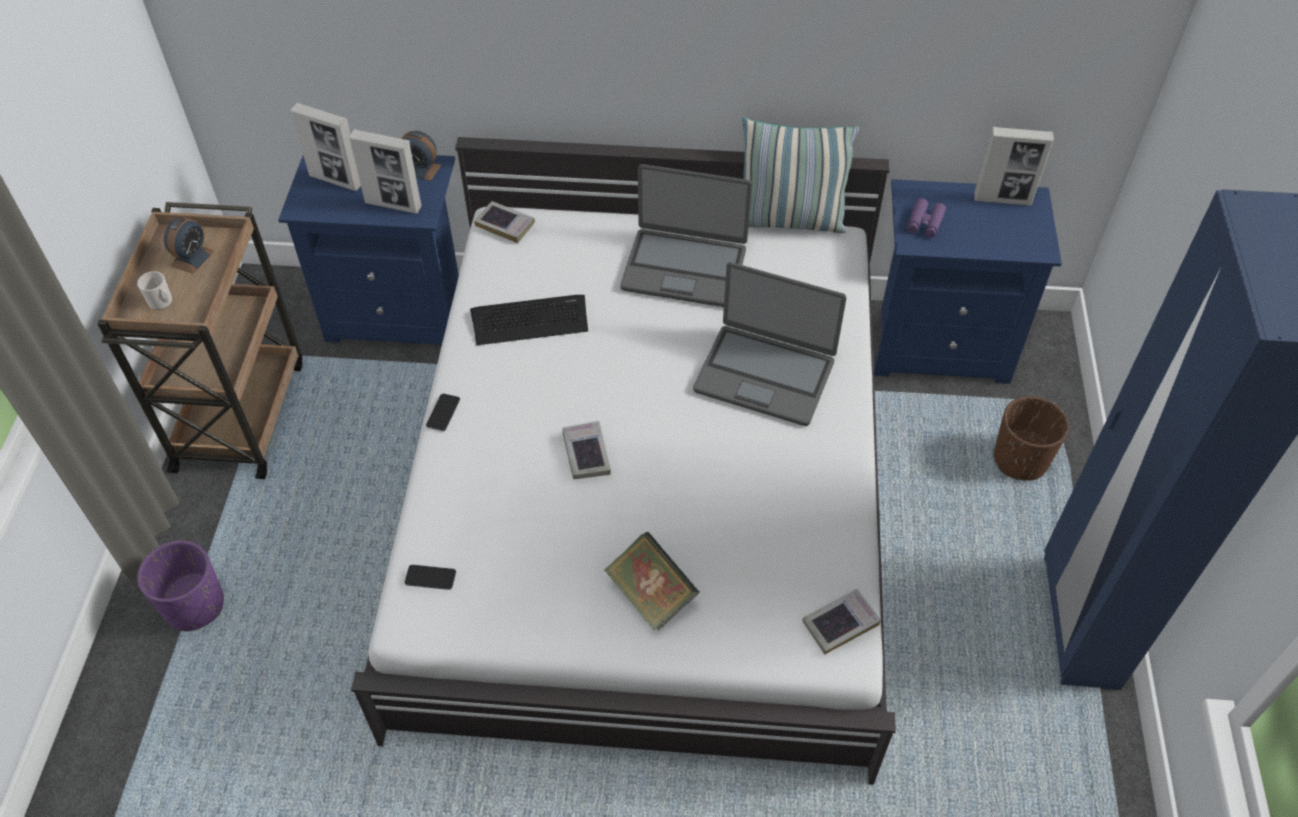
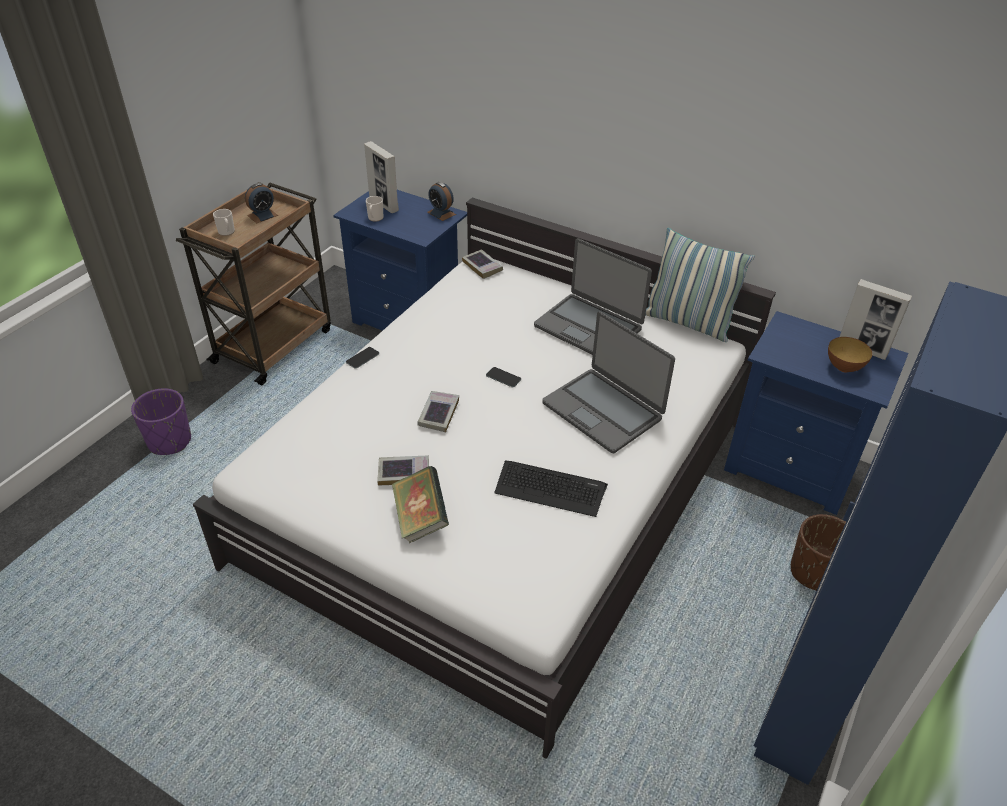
camera: 25 degrees right, 10 degrees down
(339, 206) = (375, 218): none -> mug
(393, 205) = (409, 227): picture frame -> none
(430, 577) = (280, 449): phone -> phone (503, 377)
(530, 320) = (459, 324): keyboard -> keyboard (550, 489)
(840, 624) = (548, 595): book -> book (404, 473)
(925, 223) = (785, 345): purple binoculars -> none
(997, 231) = (843, 367): none -> bowl

